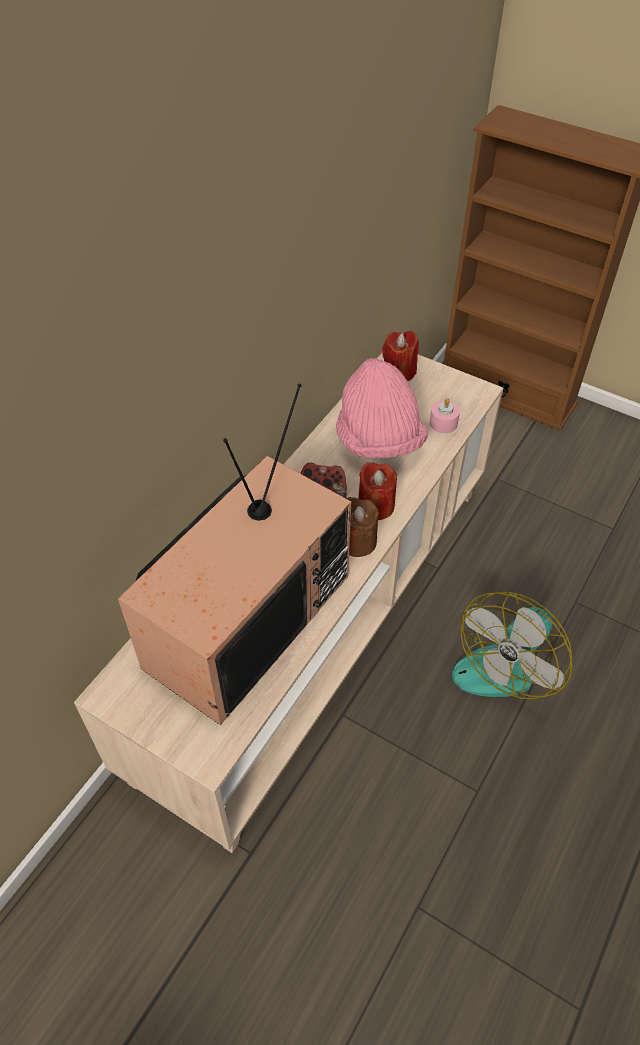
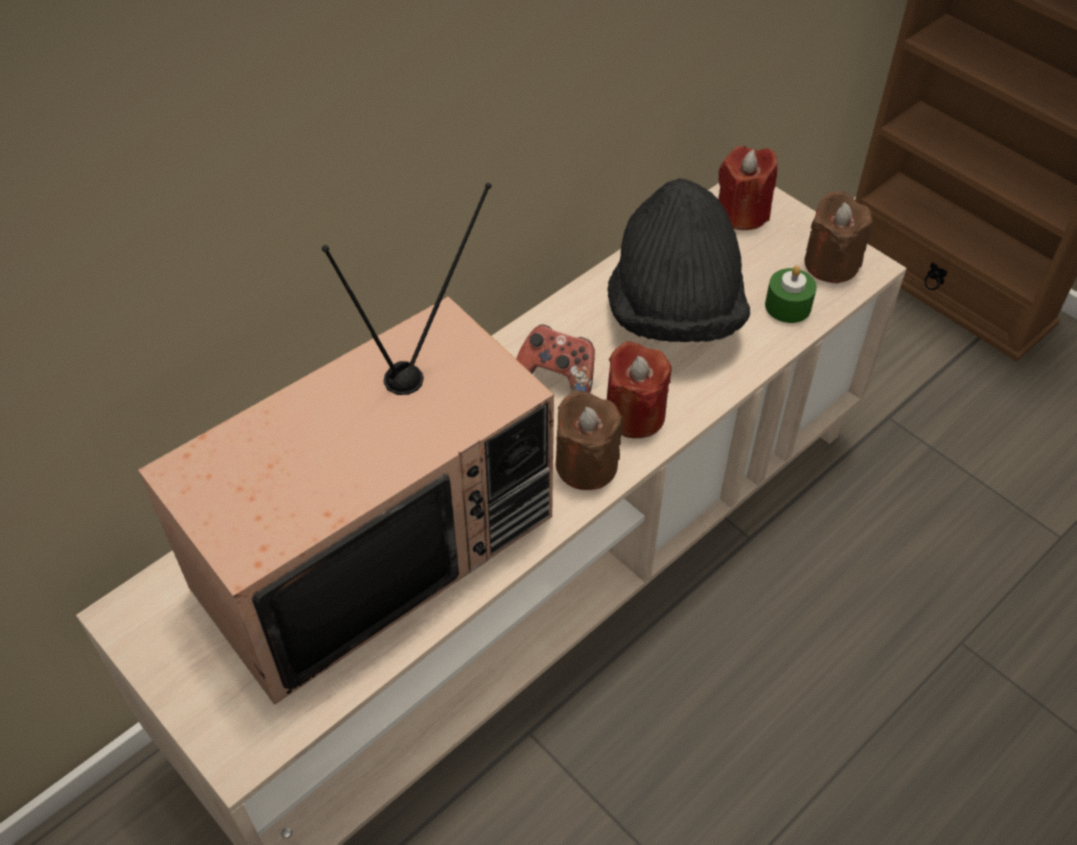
camera: 15 degrees right, 0 degrees up
(378, 440) = (674, 312): pink hat -> black hat
(443, 423) = (788, 306): pink candle -> green candle
(460, 393) = (831, 264): none -> brown candle
(505, 660) = (815, 709): fan -> none

